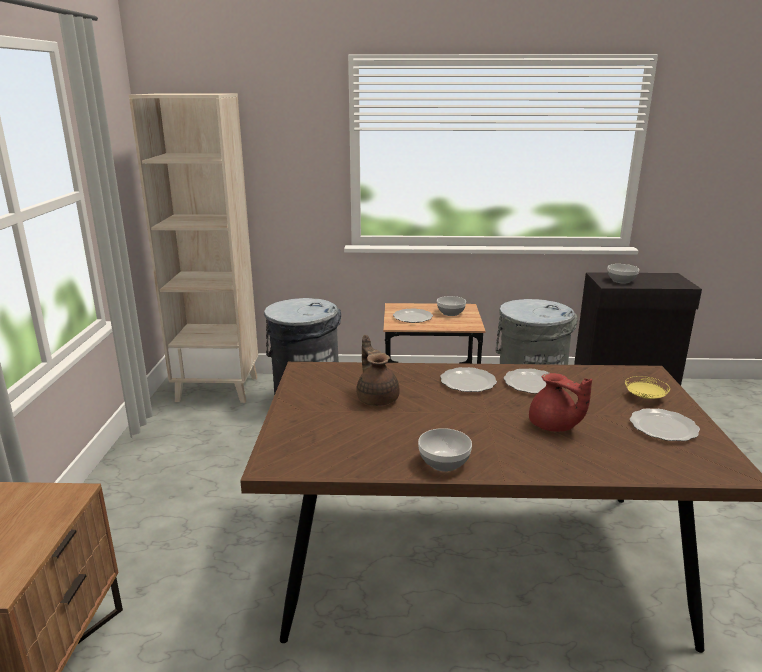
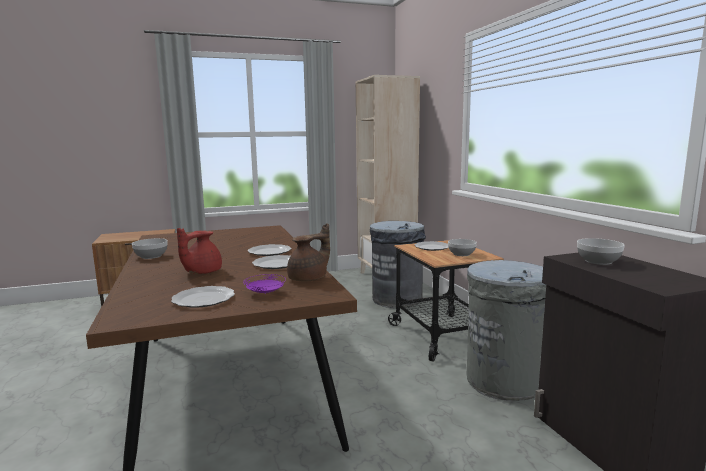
camera: 70 degrees right, 10 degrees down
(377, 398) = (235, 240): brown teapot -> brown teapot (309, 279)
(645, 398) = (265, 293): yellow plate -> purple plate

